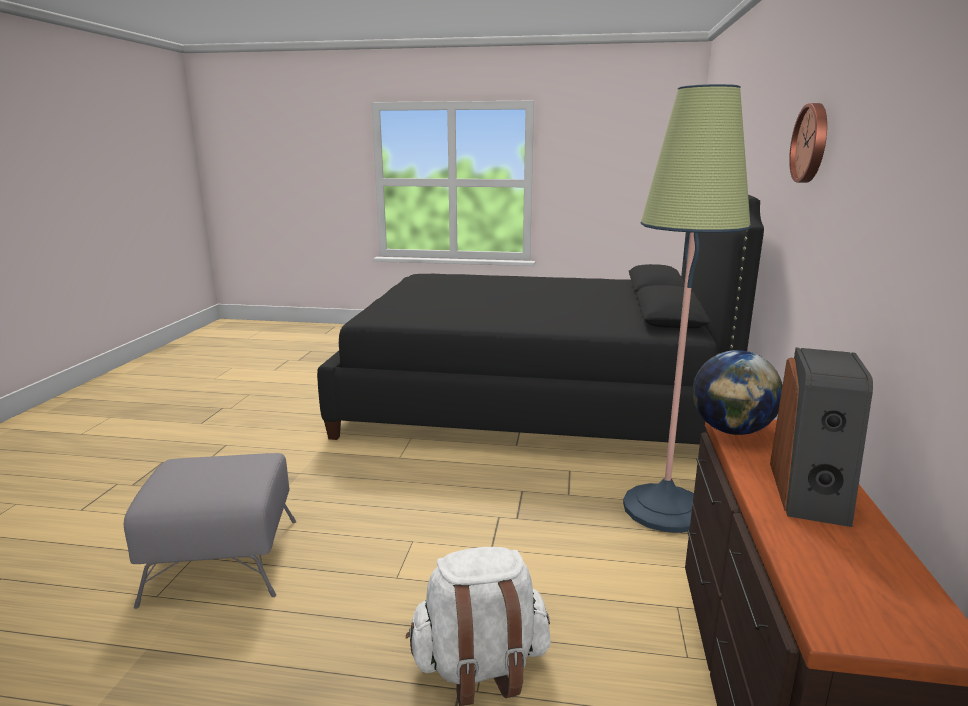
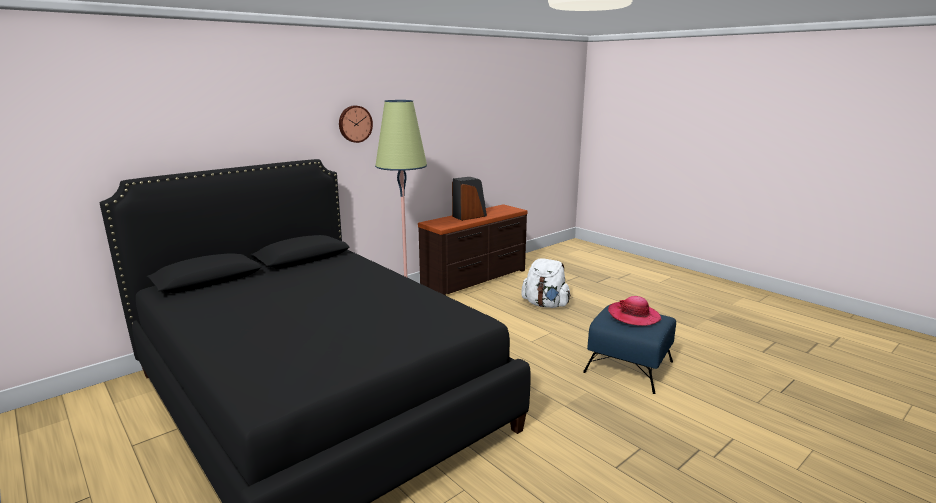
camera: 140 degrees left, 0 degrees up
(210, 472) = (633, 316): none -> hat
(222, 560) = (629, 367): grey ottoman -> blue ottoman
(731, 430) = (447, 226): globe -> none

